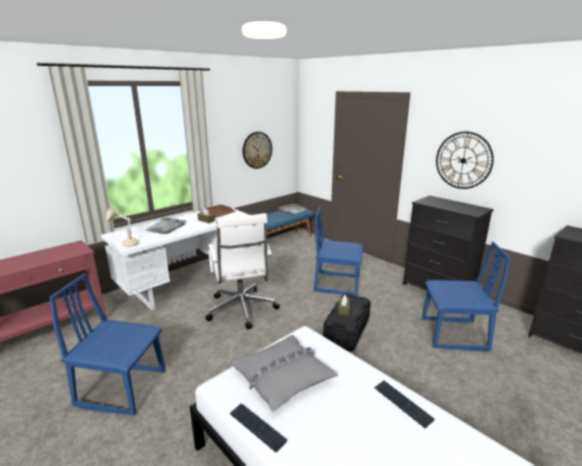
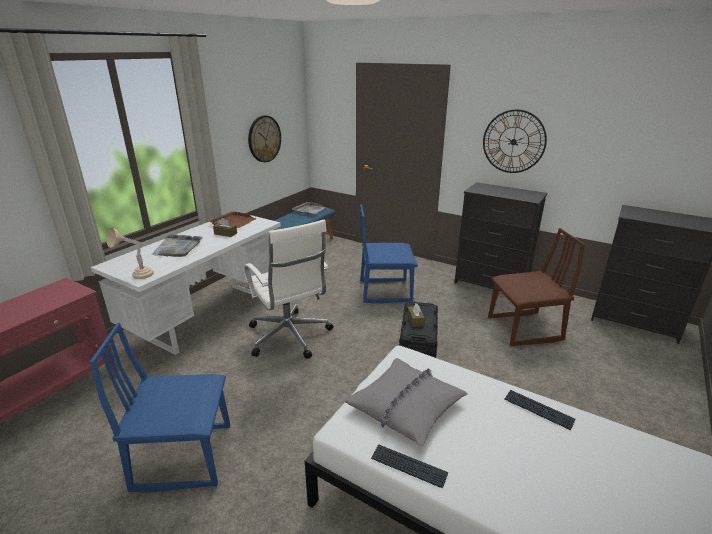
camera: 15 degrees left, 5 degrees up
(454, 335) = (524, 329): blue chair -> brown chair

